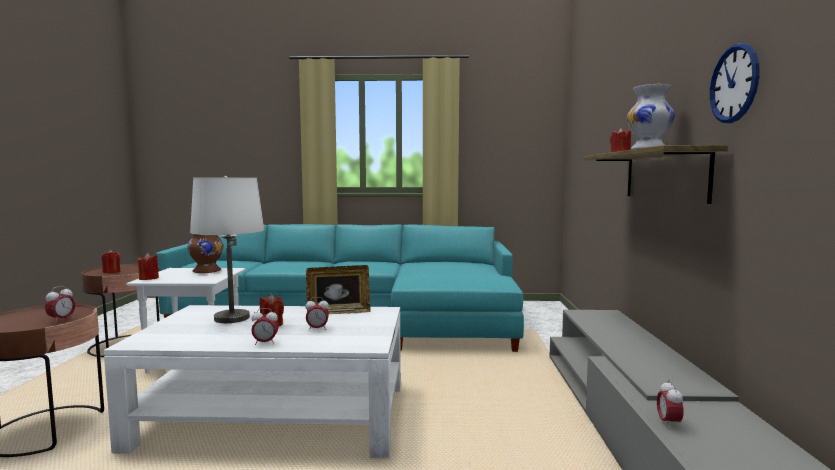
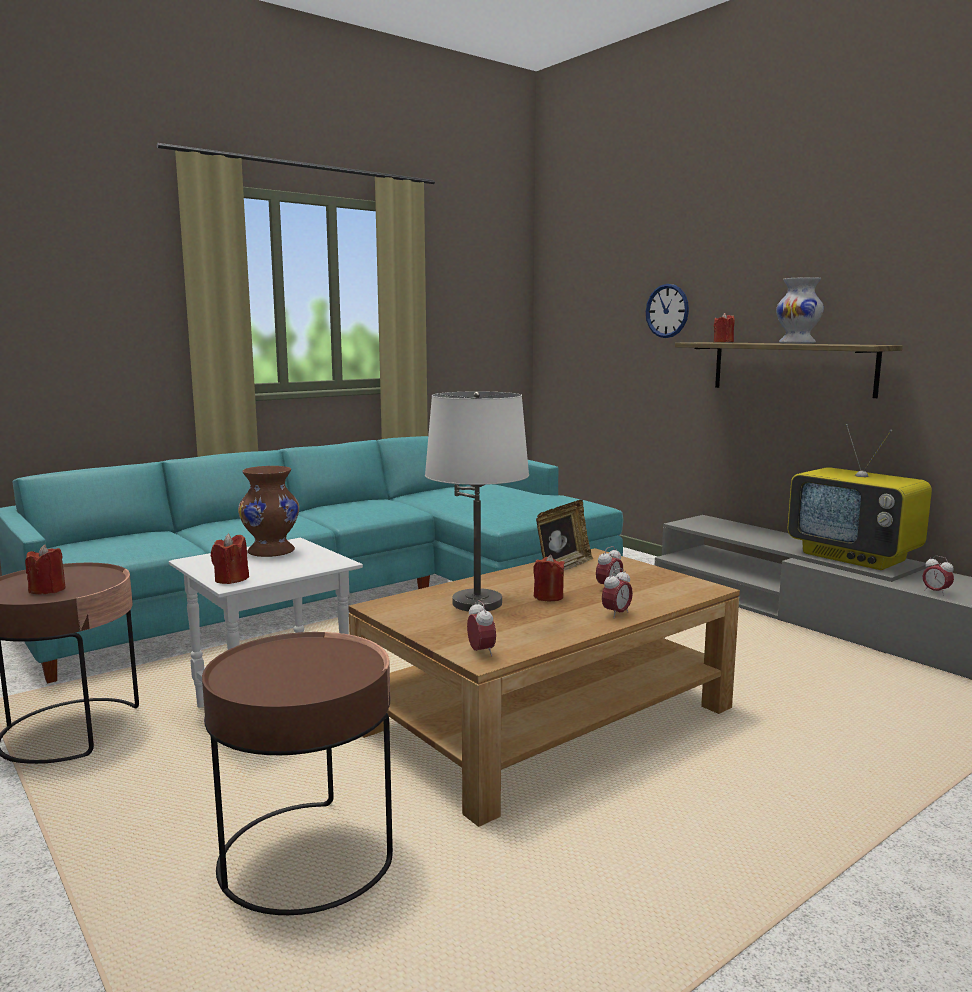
camera: 40 degrees left, 5 degrees up
(61, 320) = (348, 657): alarm clock -> alarm clock (481, 652)
(277, 416) = (548, 719): white coffee table -> brown coffee table
(661, 370) = (855, 557): none -> television
(734, 84) = (911, 290): wall clock -> wall clock (667, 311)

